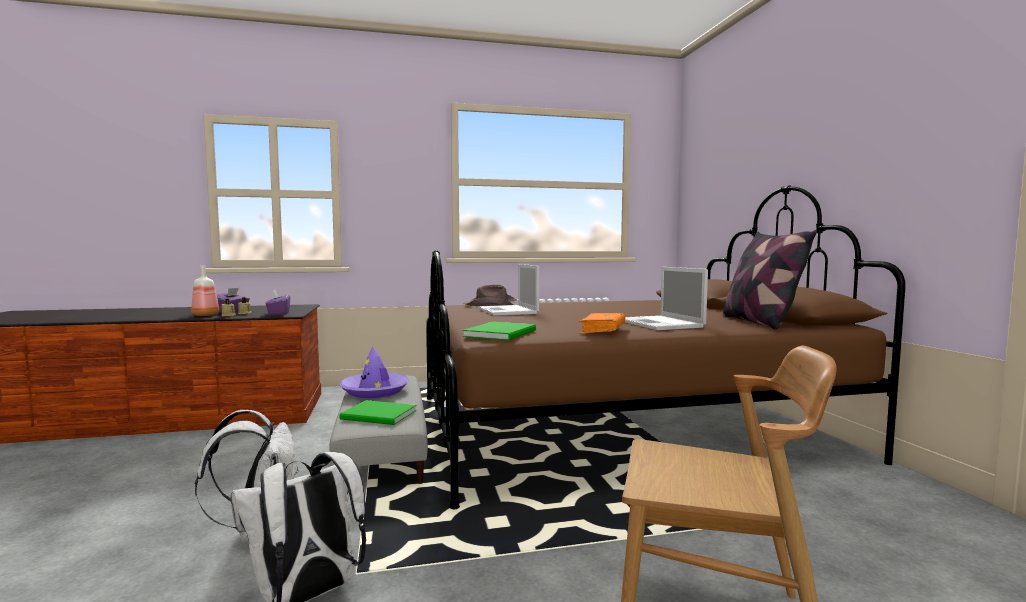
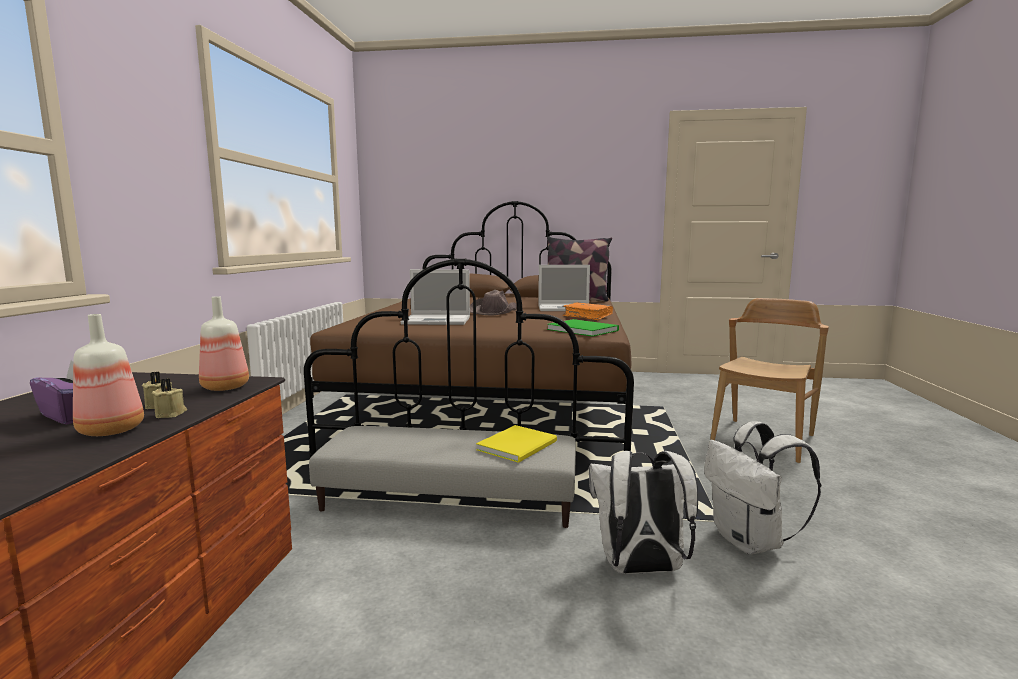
camera: 70 degrees left, 5 degrees up
(278, 314) = (227, 387): purple tissue box -> bottle
(375, 391) = (415, 443): purple hat -> none
(379, 415) = (520, 445): green book -> yellow book
(491, 305) = (370, 320): brown hat -> brown hat (494, 312)

